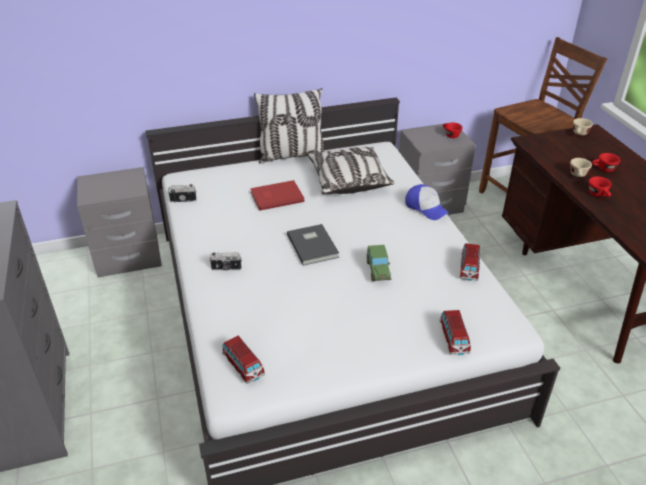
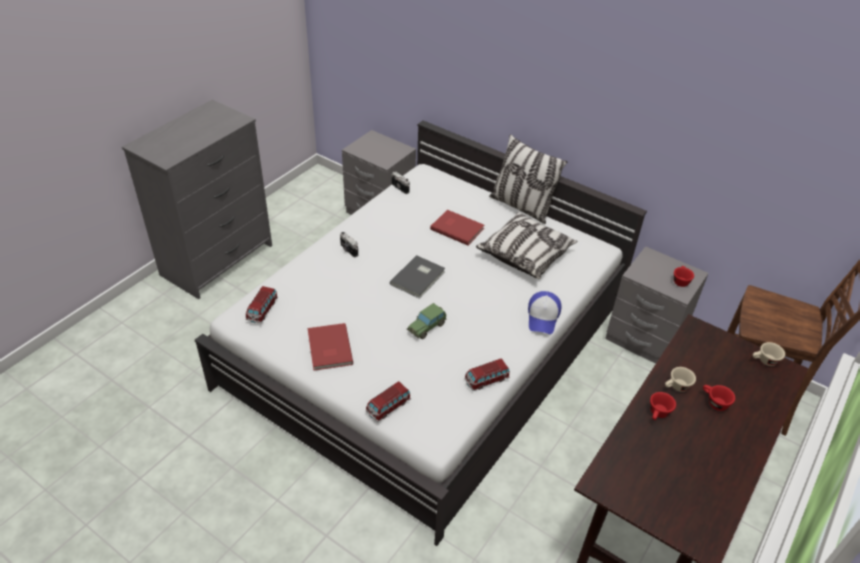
camera: 50 degrees right, 5 degrees up
(345, 343) = (328, 349): none -> red book

